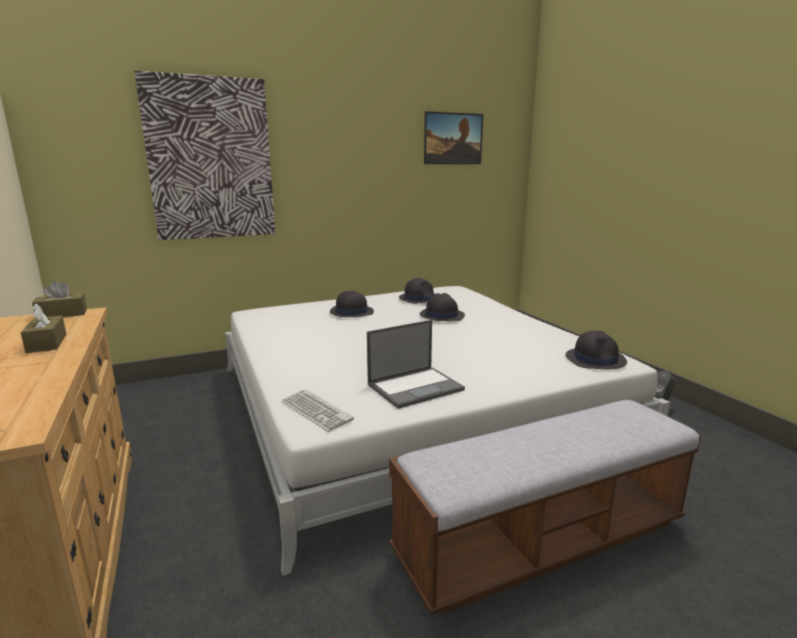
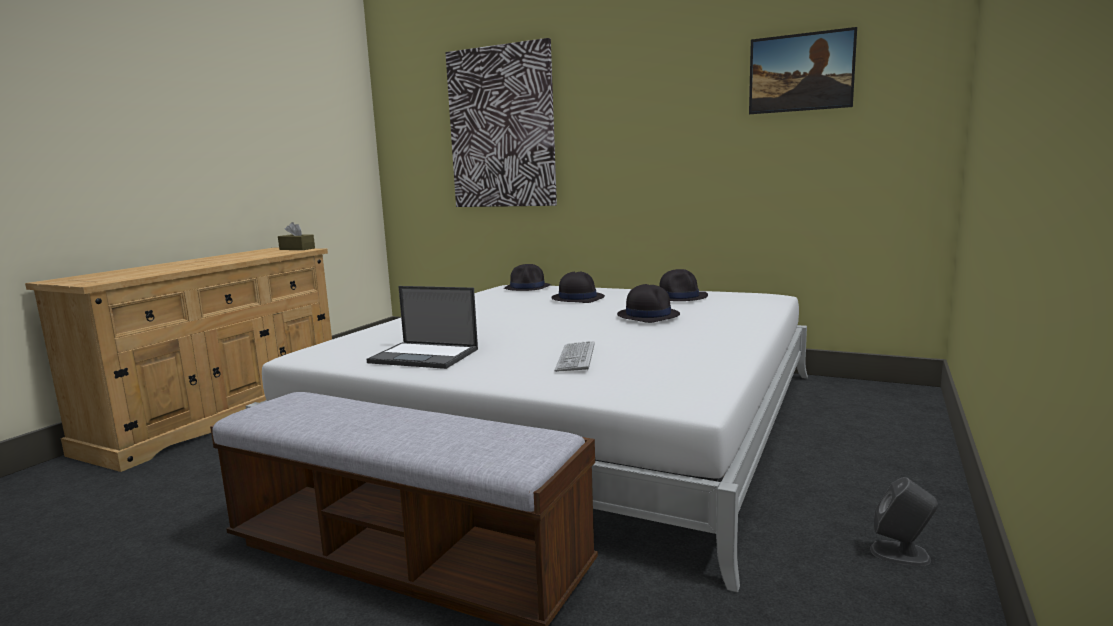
camera: 50 degrees right, 5 degrees down
(47, 343) = (236, 258): brown tissue box -> none
(316, 411) = (329, 349): keyboard -> keyboard (575, 358)
(595, 359) = (663, 389): black hat -> black hat (528, 287)

